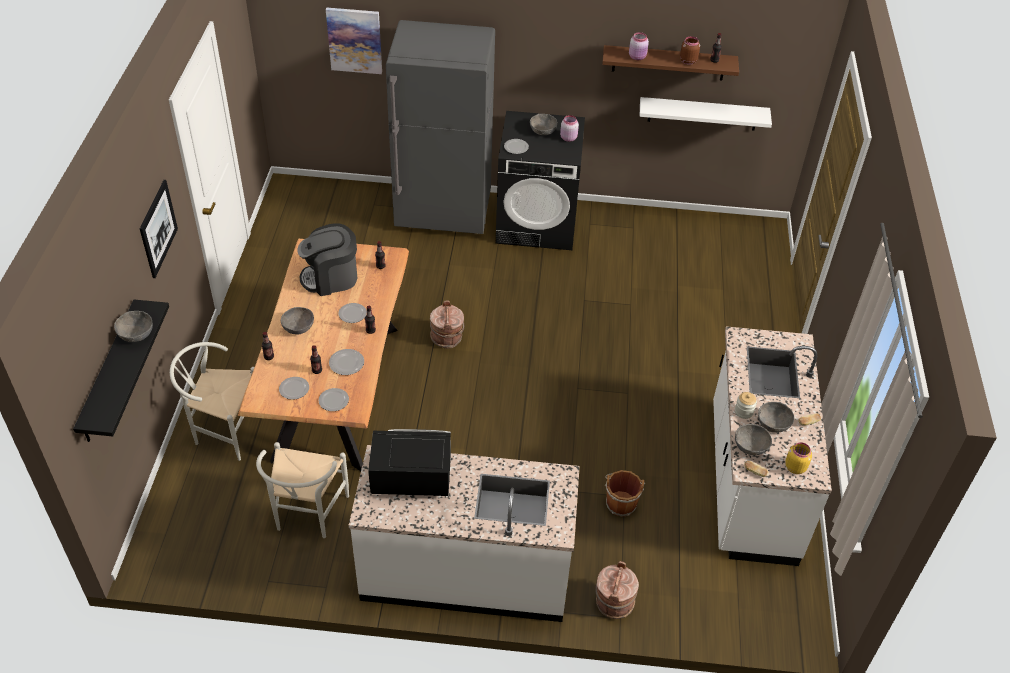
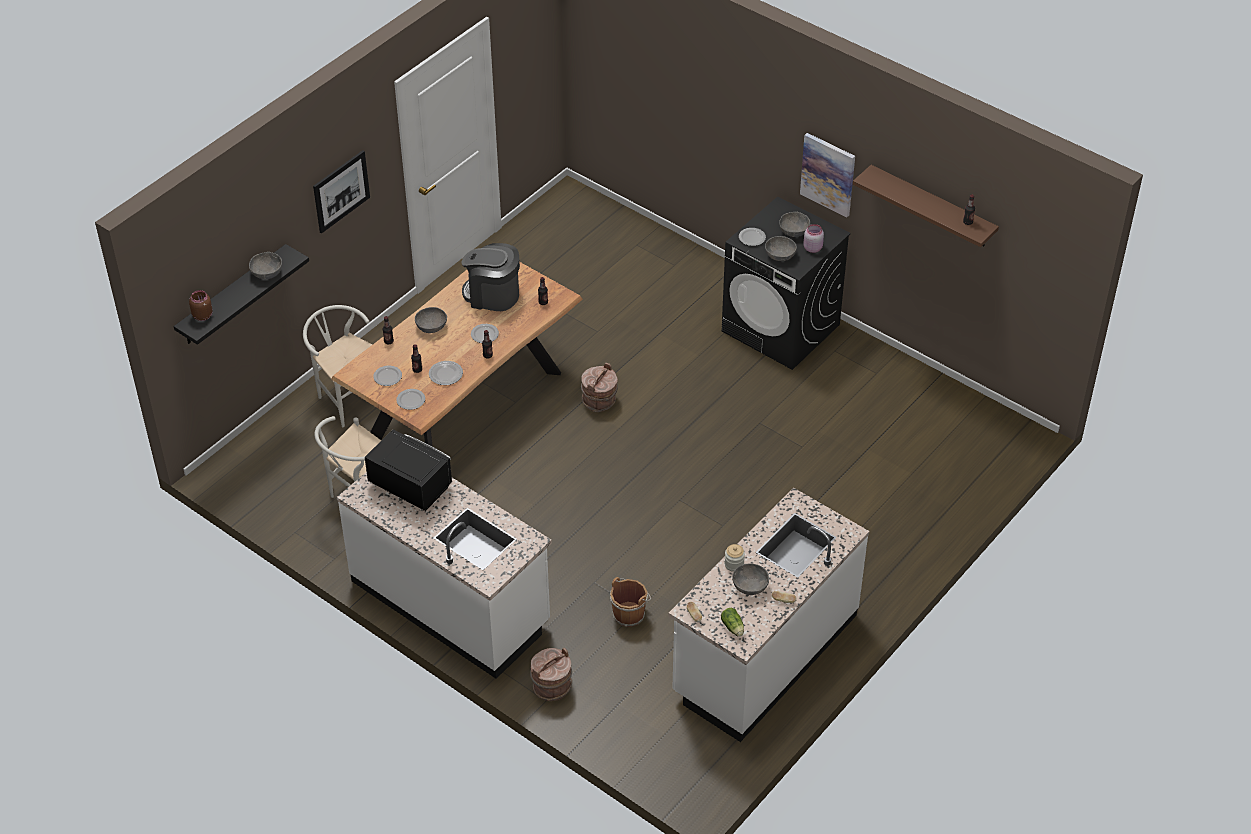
camera: 35 degrees right, 0 degrees up
(354, 40) = (648, 72): picture -> picture (828, 174)
(443, 214) = (696, 281): grey fridge -> none
(637, 57) = (892, 189): pink jar -> none
(687, 61) = (939, 212): brown jar -> brown jar (202, 315)
(702, 113) = (966, 275): white shelf -> none
(750, 447) = (711, 594): grey bowl -> grey bowl (780, 256)
(795, 467) = (733, 628): yellow jar -> lettuce

